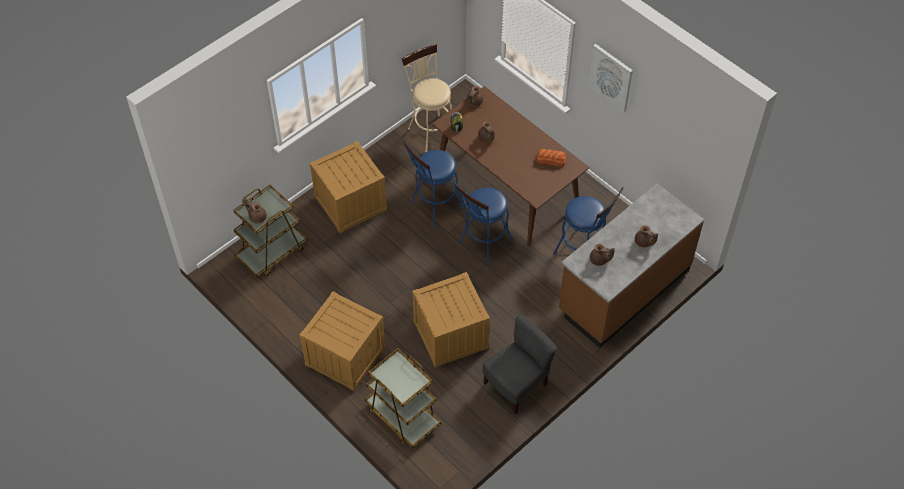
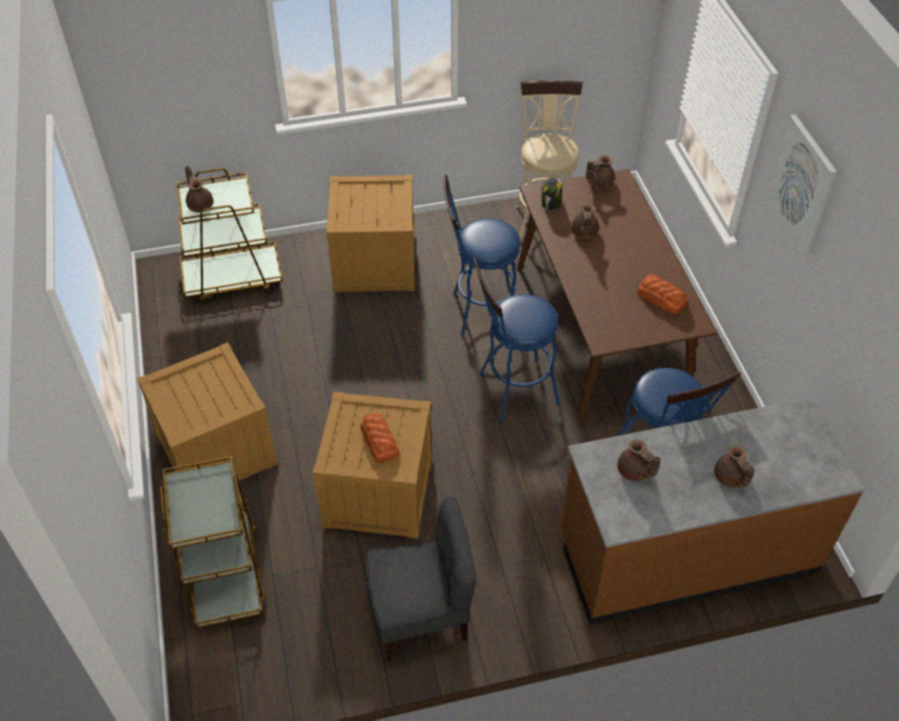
camera: 30 degrees right, 5 degrees down
(455, 305) = (379, 440): none -> bread

